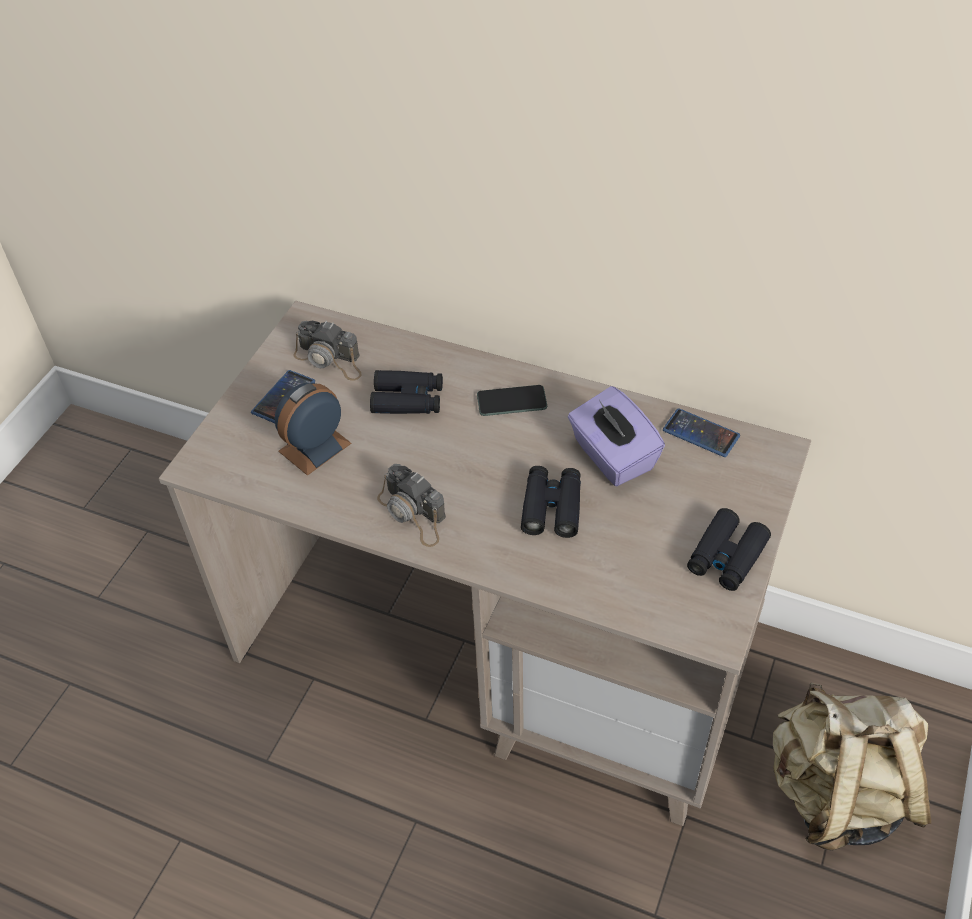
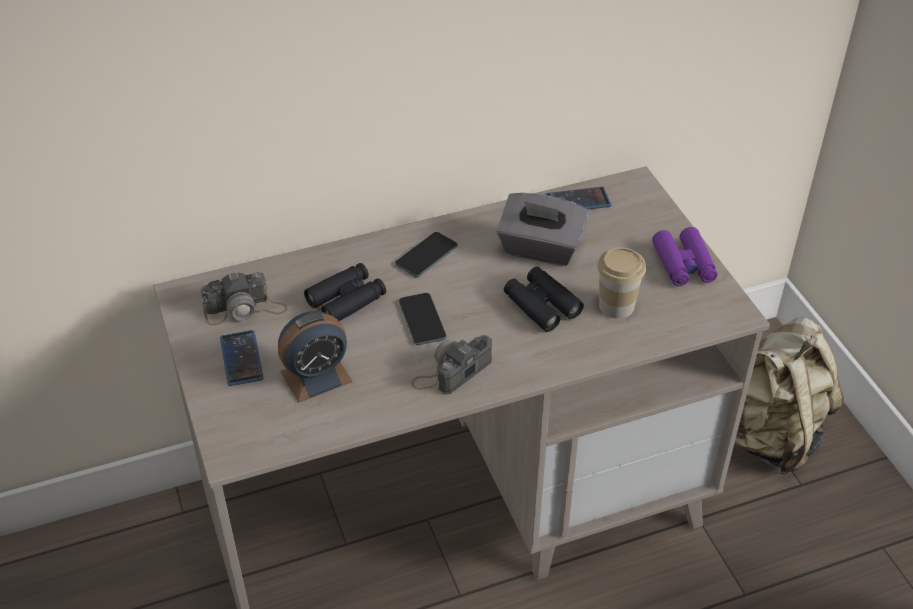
camera: 45 degrees left, 5 degrees down
(314, 447) = (316, 376): alarm clock -> alarm clock turned 120 degrees counterclockwise
(413, 513) = (452, 371): camera -> camera turned 135 degrees clockwise
(443, 454) = (422, 319): none -> phone
(612, 456) = (540, 249): purple tissue box -> grey tissue box
(615, 552) = (616, 306): none -> cup
(726, 556) = (683, 264): black binoculars -> purple binoculars

